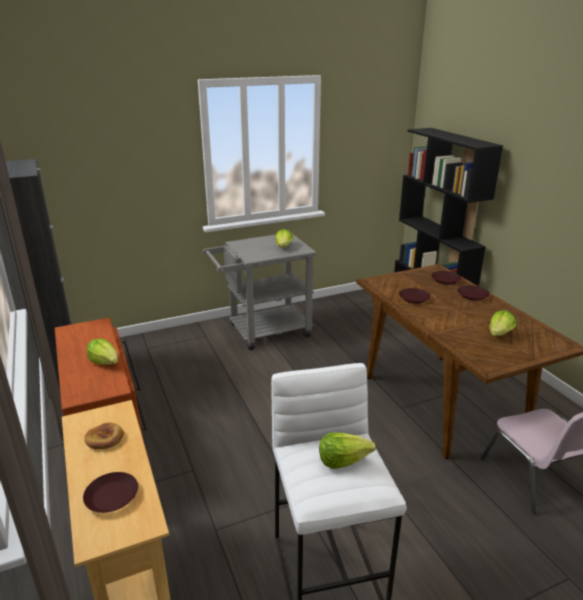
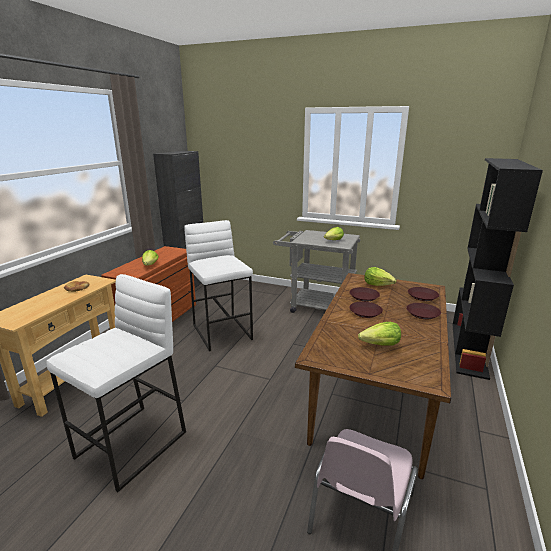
camera: 45 degrees right, 5 degrees down
(112, 496) = (32, 307): brown plate -> brown plate (365, 312)
(215, 409) = (222, 332): none -> white stool
(343, 460) = (111, 346): lettuce -> lettuce (378, 285)

